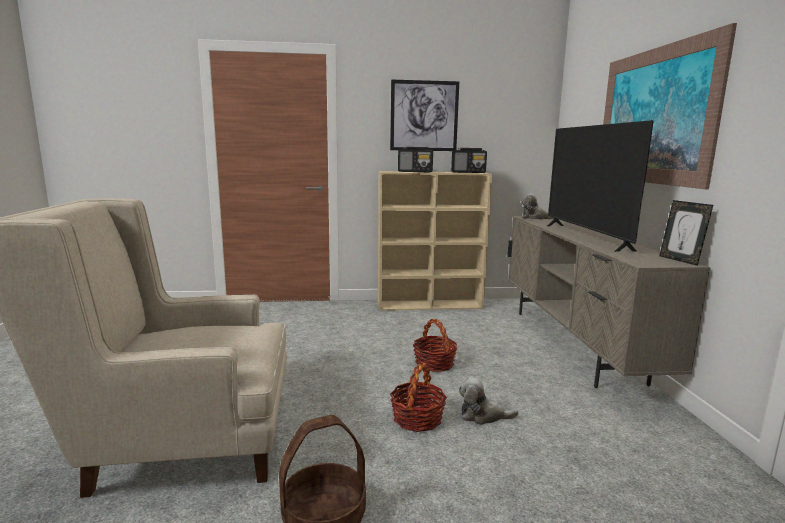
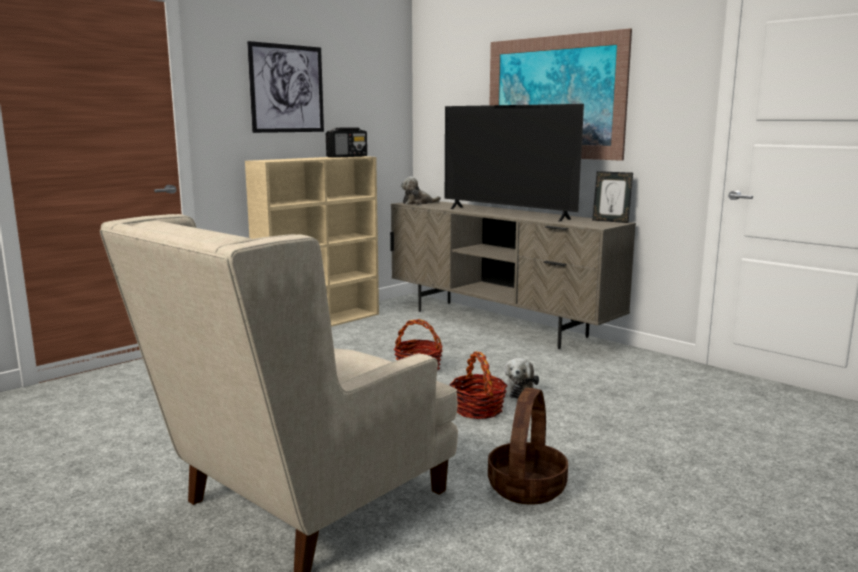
camera: 40 degrees left, 0 degrees up
(415, 172) = (295, 159): radio -> none
(483, 415) = (519, 390): plush toy -> plush toy turned 45 degrees counterclockwise

